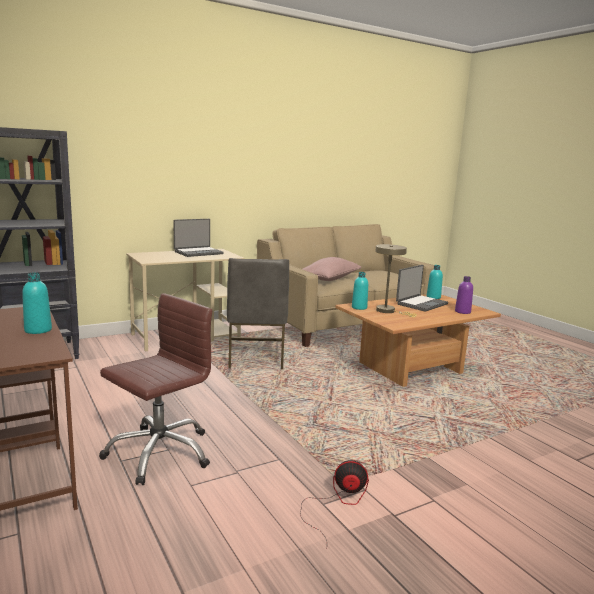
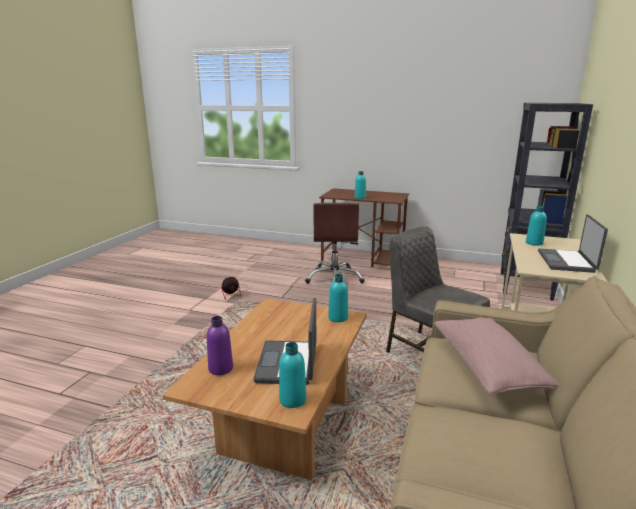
camera: 140 degrees right, 5 degrees up
(164, 258) = (534, 243): none -> turquoise bottle
(388, 311) = (303, 325): beige table lamp -> none

